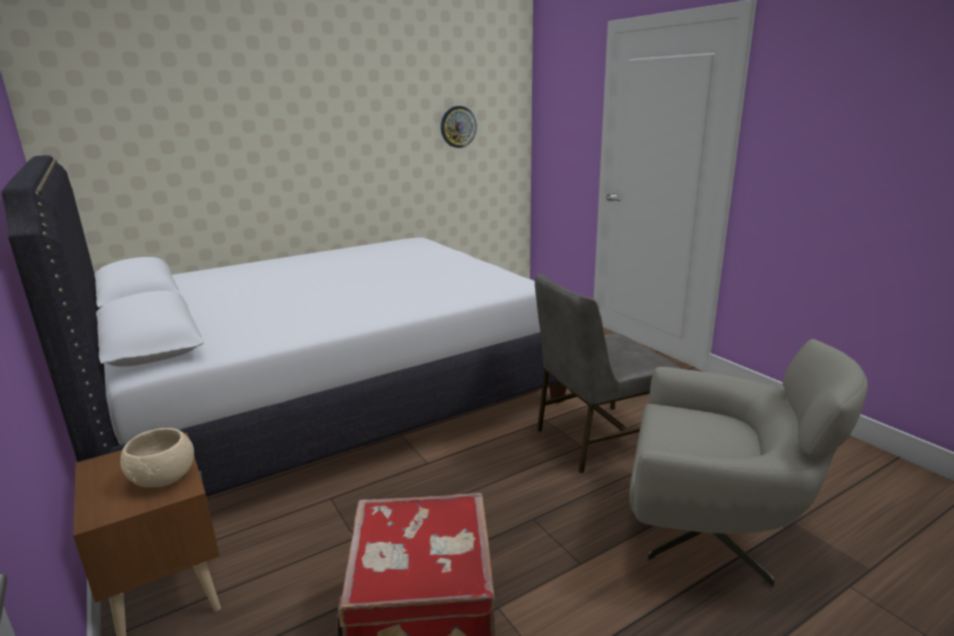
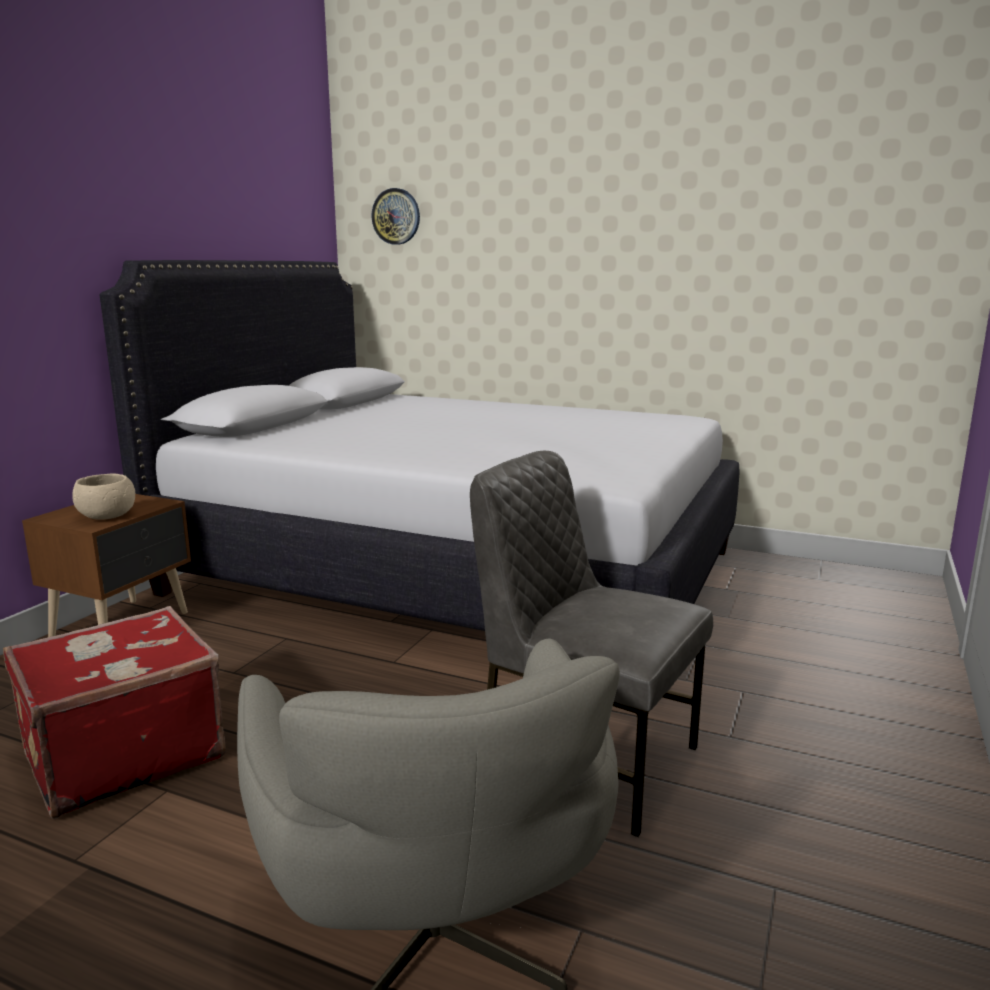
camera: 55 degrees right, 5 degrees down
(458, 127) = (823, 258): wall clock -> wall clock (396, 216)

